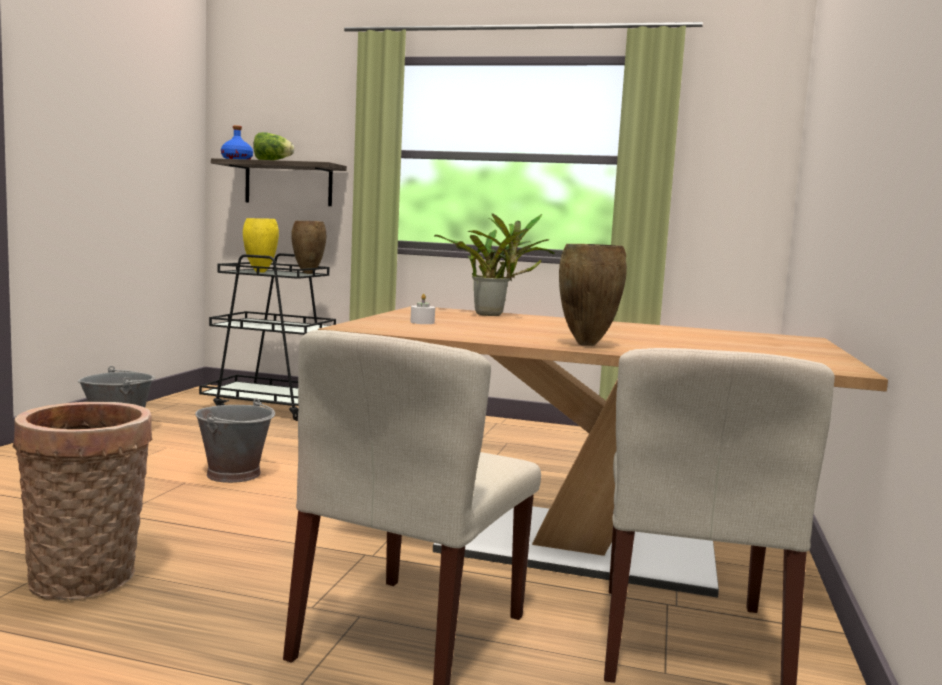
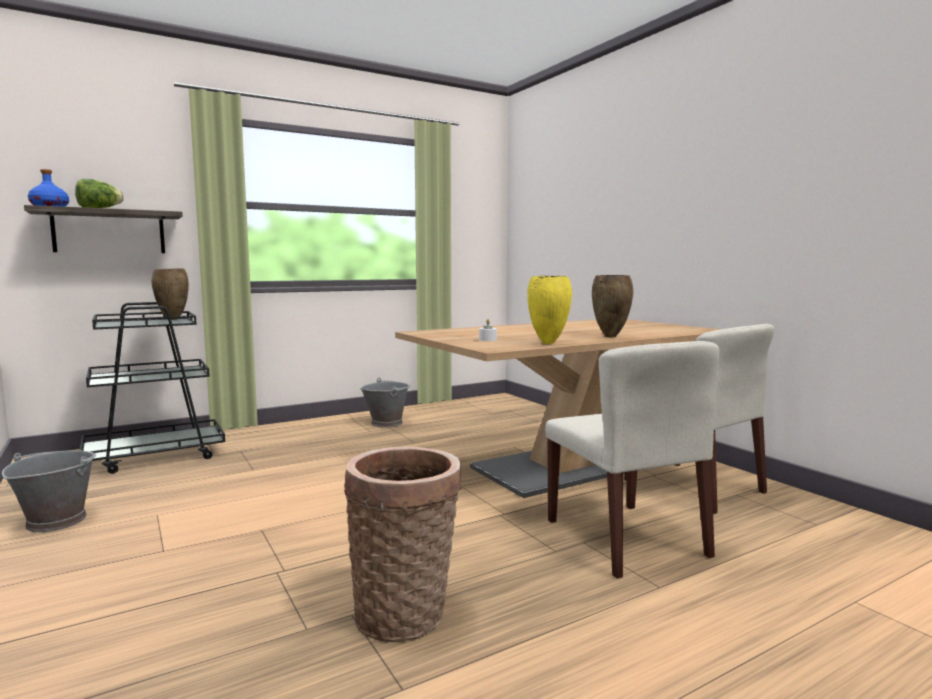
camera: 45 degrees left, 0 degrees up
(234, 474) = (281, 509): grey bucket -> grey bucket (387, 423)
(259, 272) = (130, 323): yellow vase -> yellow vase (548, 343)
(493, 315) = (469, 329): potted plant -> none

